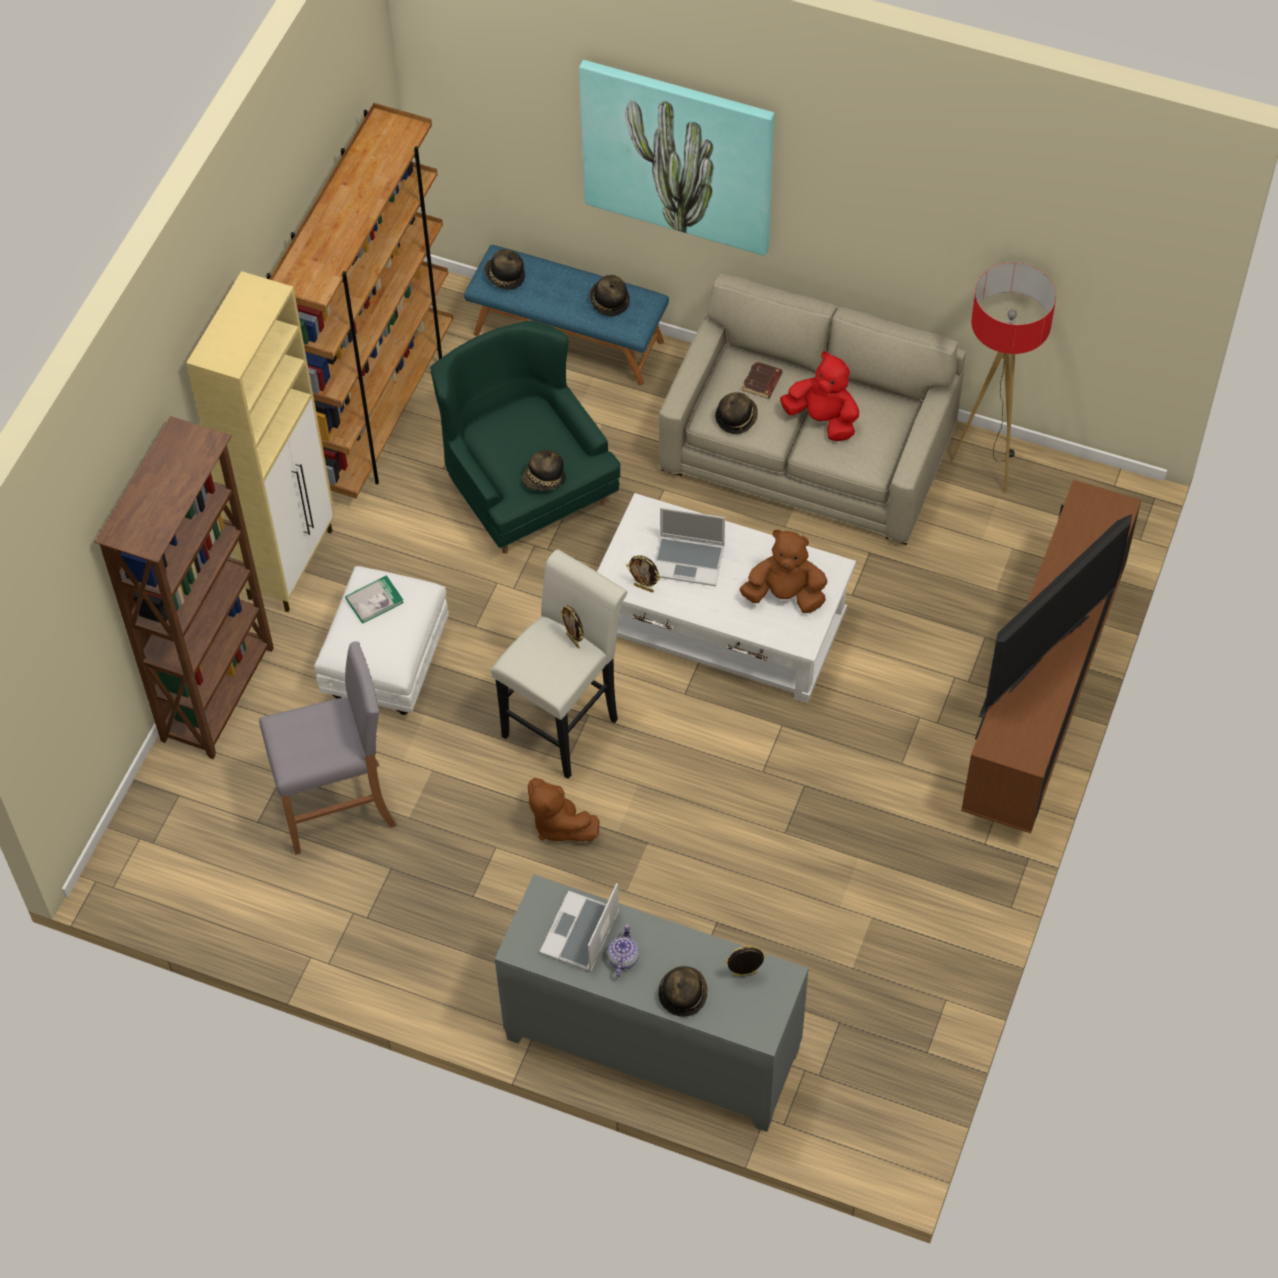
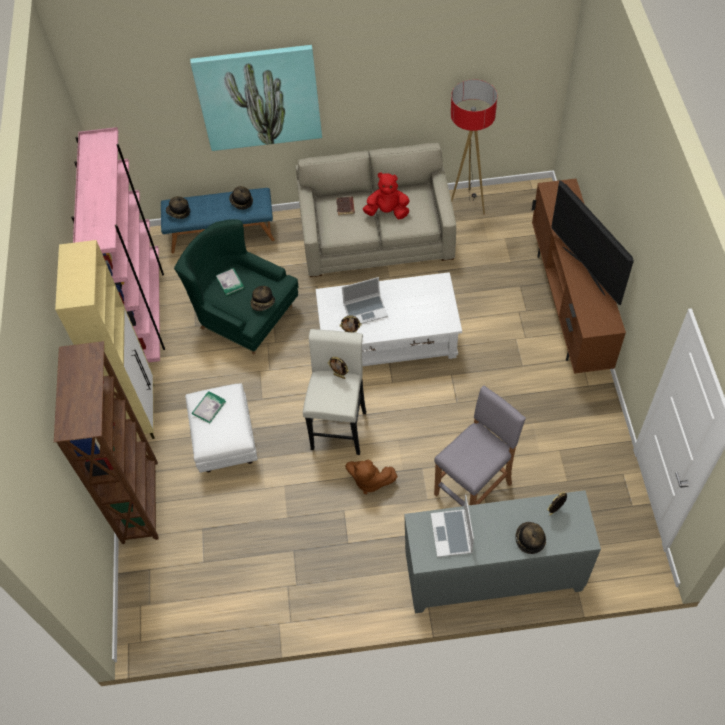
camera: 25 degrees left, 0 degrees up
(338, 807) = (244, 531): grey stool -> grey stool (474, 489)
(380, 413) = (145, 312): brown bookcase -> pink bookcase
(515, 424) = (230, 282): none -> book
(622, 958) = (484, 536): teapot -> none
(736, 418) = (343, 229): hat -> none
(785, 595) = (426, 305): brown plush toy -> none
(1047, 652) = (584, 270): television -> television turned 135 degrees clockwise

